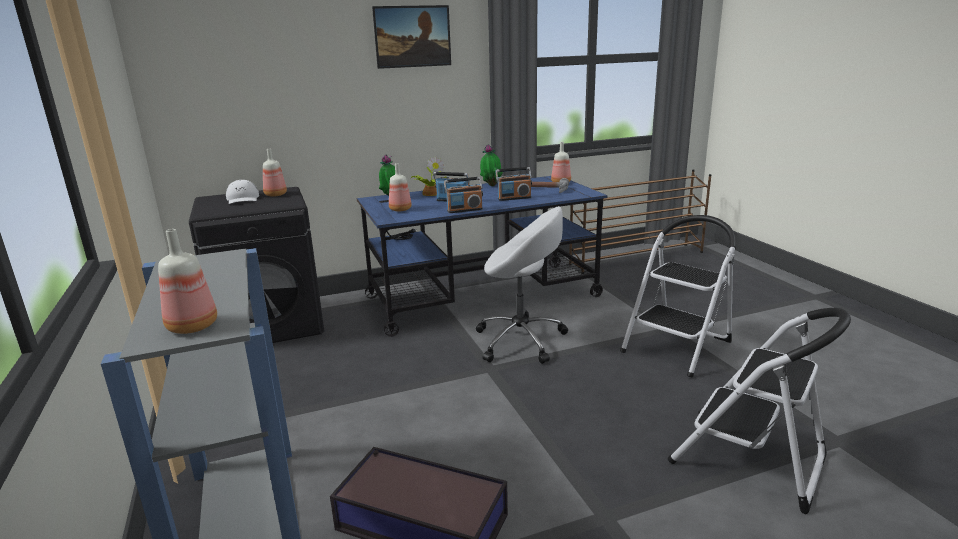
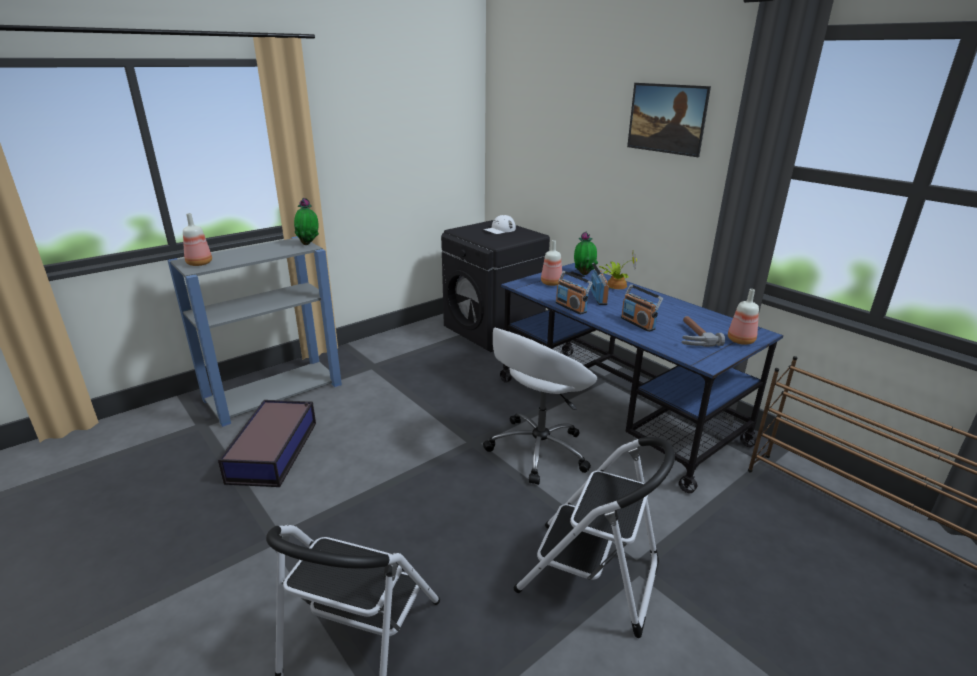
camera: 70 degrees right, 5 degrees up
(275, 195) = (517, 235): bottle -> none
(491, 185) = (679, 306): potted plant -> potted plant (309, 244)
(522, 340) = (536, 451): white office chair -> white office chair turned 45 degrees clockwise

